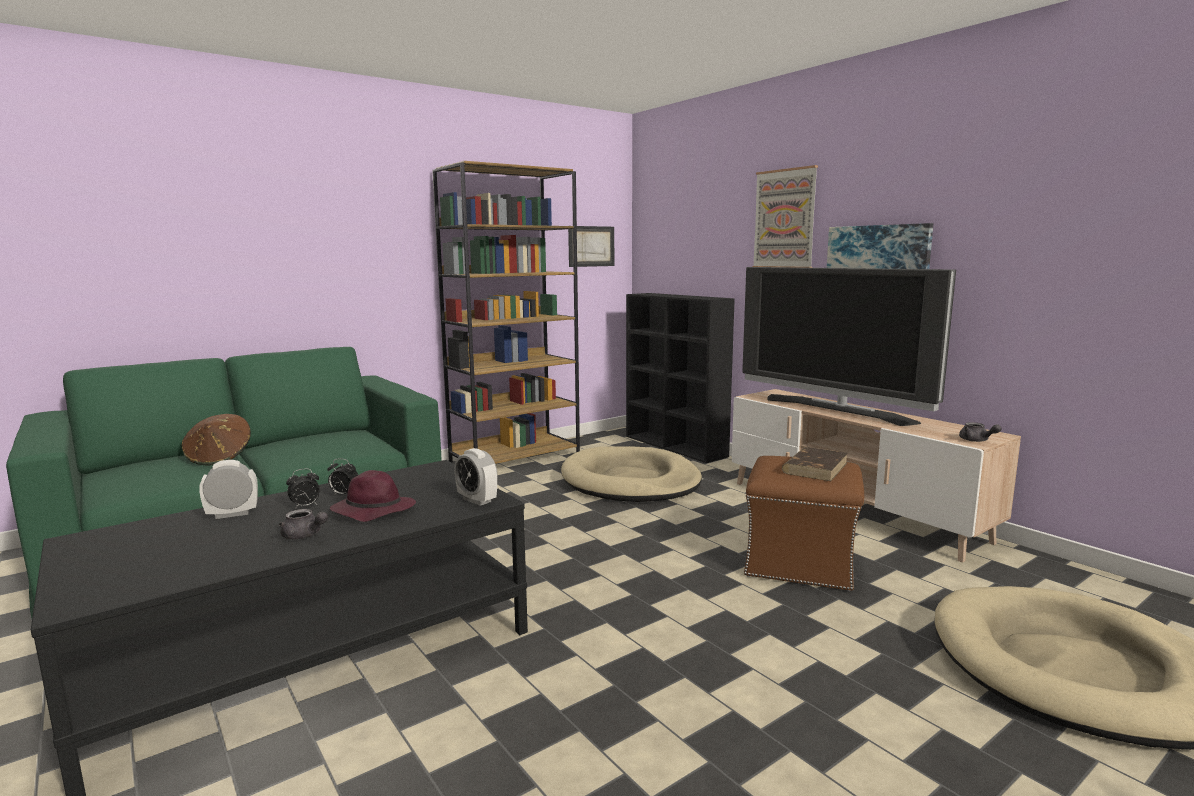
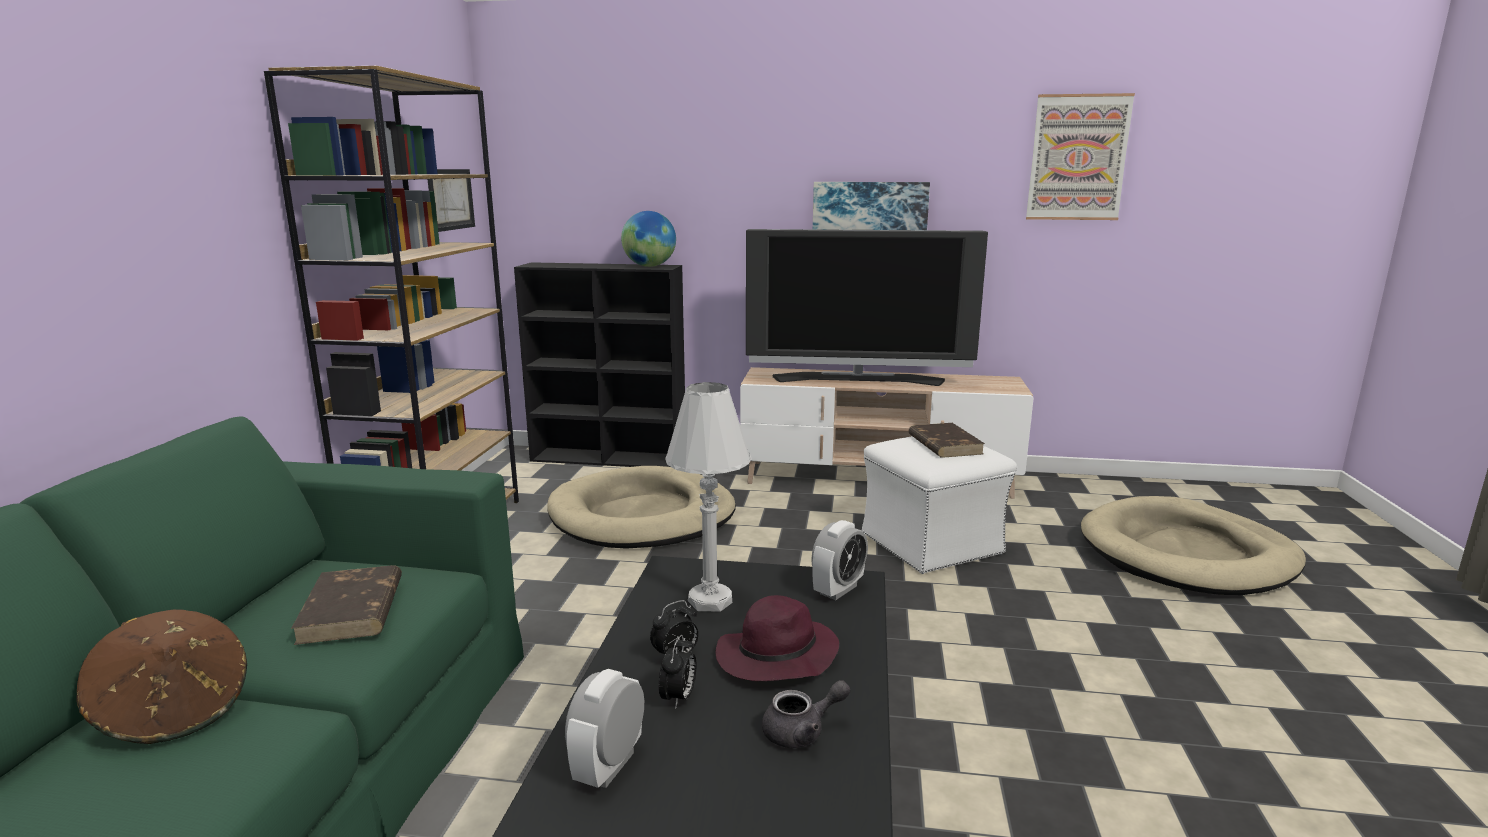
camera: 45 degrees left, 5 degrees up
(324, 447) = (352, 610): none -> brown book
(414, 483) = (710, 601): none -> white table lamp
(477, 500) = (838, 590): alarm clock -> alarm clock turned 45 degrees counterclockwise
(706, 297) = (649, 266): none -> globe
(784, 219) = (748, 170): picture -> picture (1077, 158)
(801, 562) = (932, 543): brown ottoman -> white ottoman
(976, 440) = (1011, 388): grey teapot -> none

